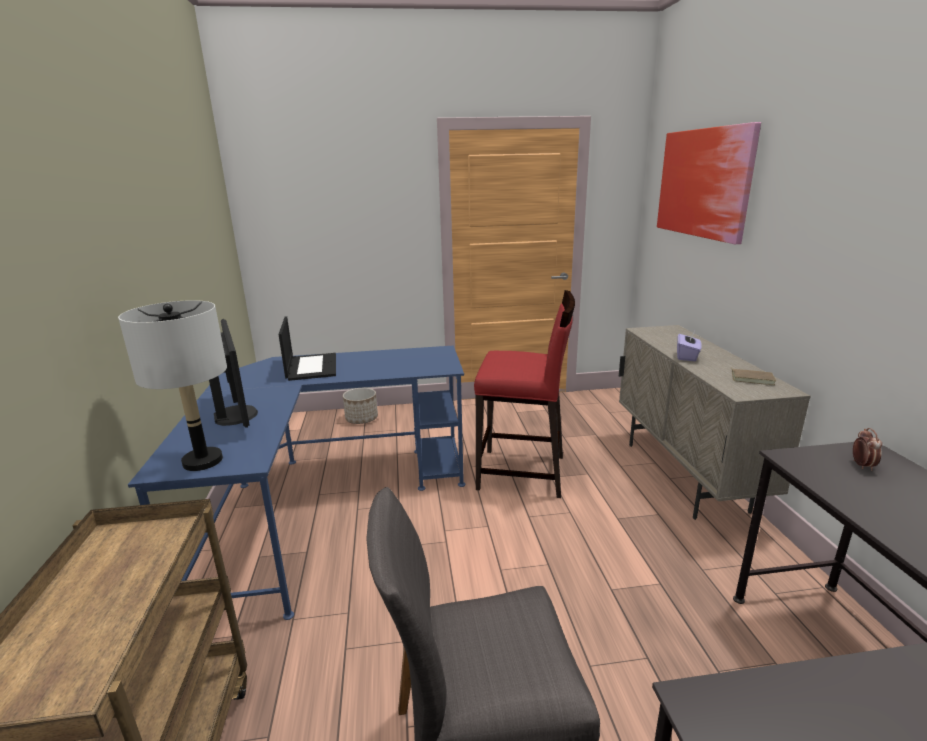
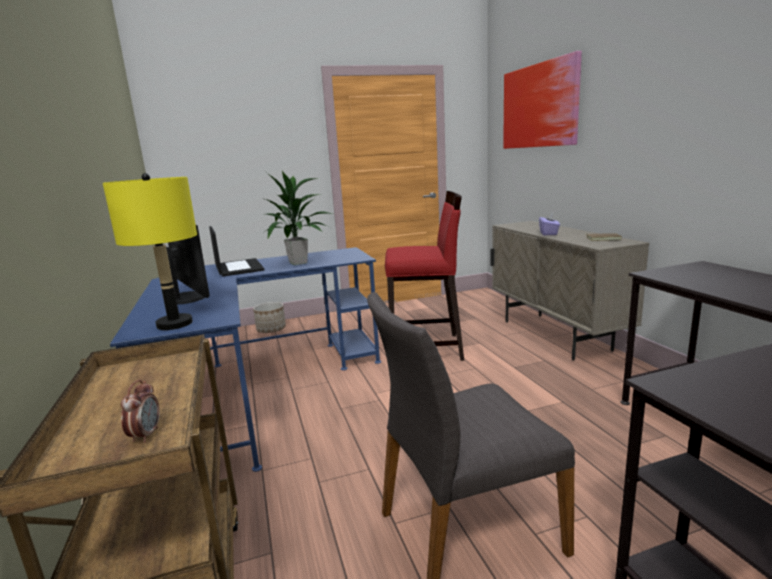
camera: 10 degrees left, 5 degrees down
(203, 461) = (175, 324): grey table lamp -> yellow table lamp
(378, 367) = (299, 263): none -> potted plant
(862, 465) = (702, 272): alarm clock -> alarm clock (146, 435)

